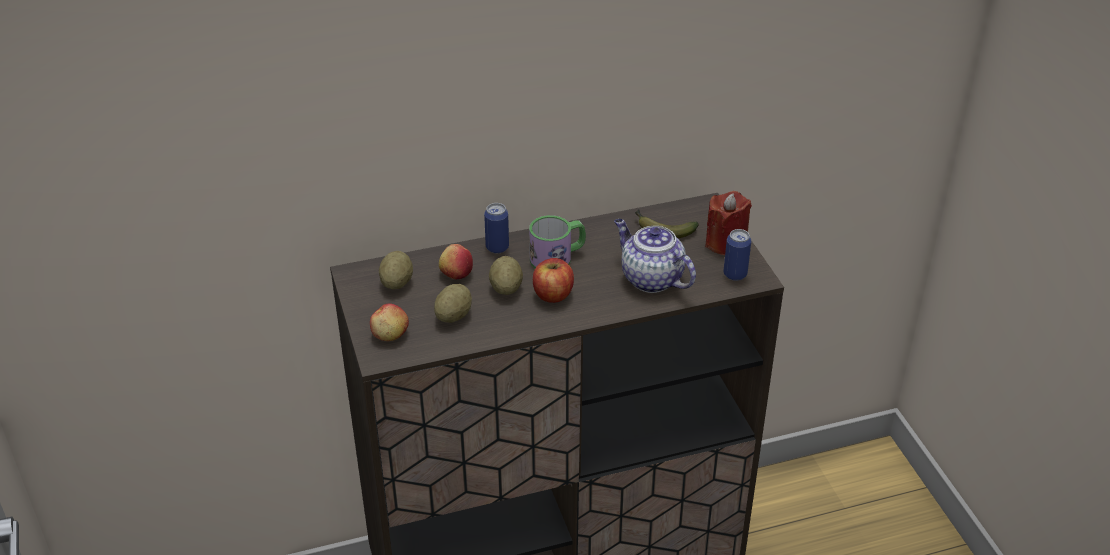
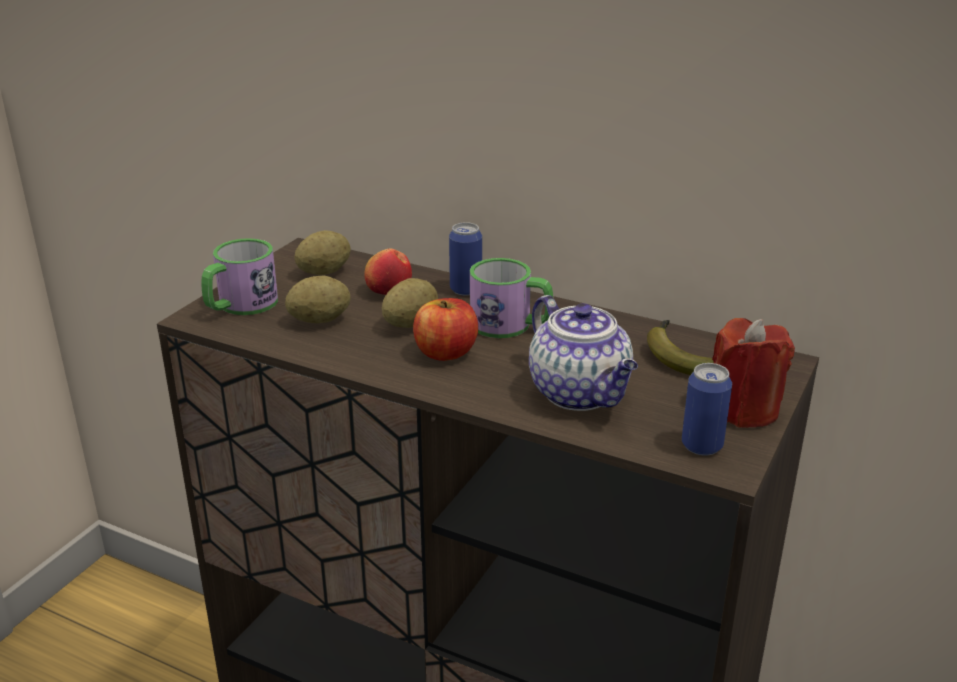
camera: 45 degrees right, 10 degrees down
(390, 335) = (240, 306): apple -> mug
(650, 278) = (581, 394): teapot -> teapot turned 150 degrees clockwise

